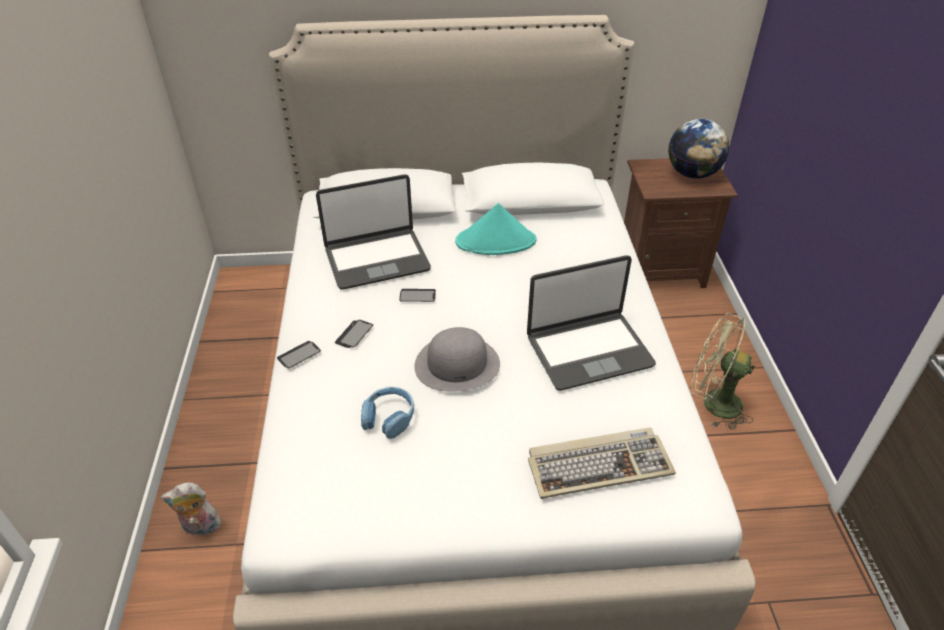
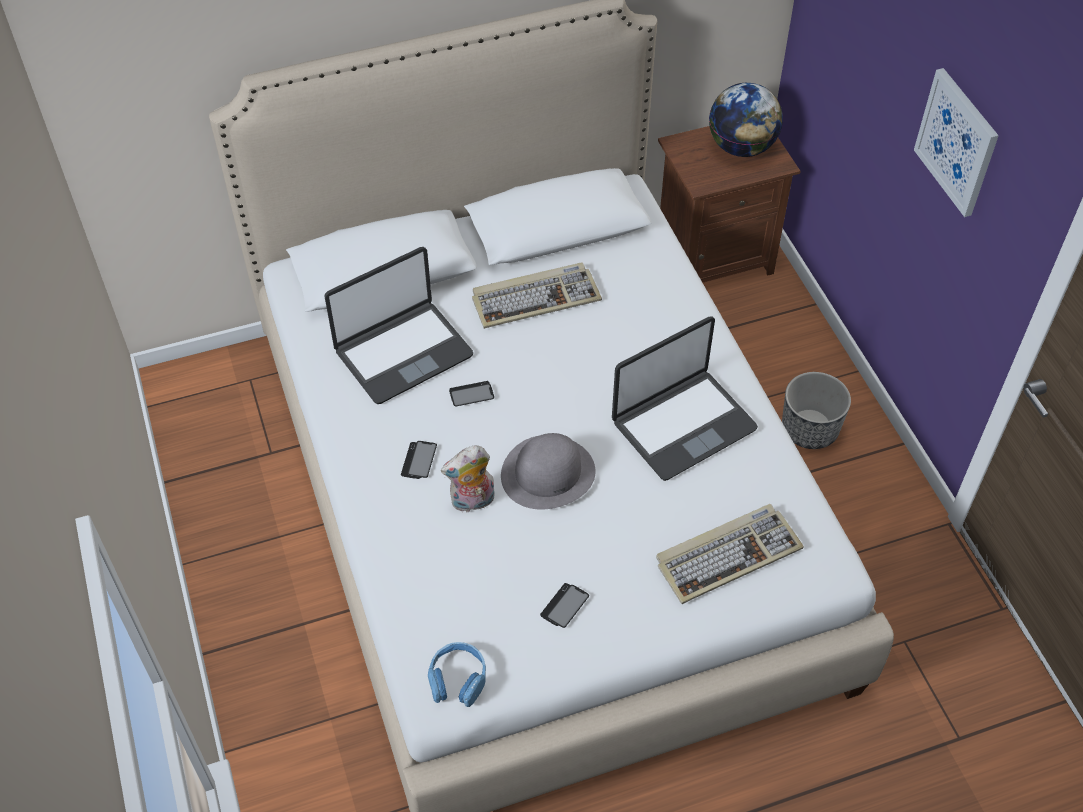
camera: 15 degrees left, 10 degrees up
(200, 528) = (280, 711): plush toy -> plush toy (472, 502)
(299, 355) = (367, 500): phone -> phone (564, 606)
(389, 417) = (499, 552): blue headphones -> blue headphones (457, 679)
(496, 241) = (536, 298): turquoise hat -> keyboard
(712, 403) = (810, 430): green fan -> planter
(885, 128) = (957, 142): none -> picture

